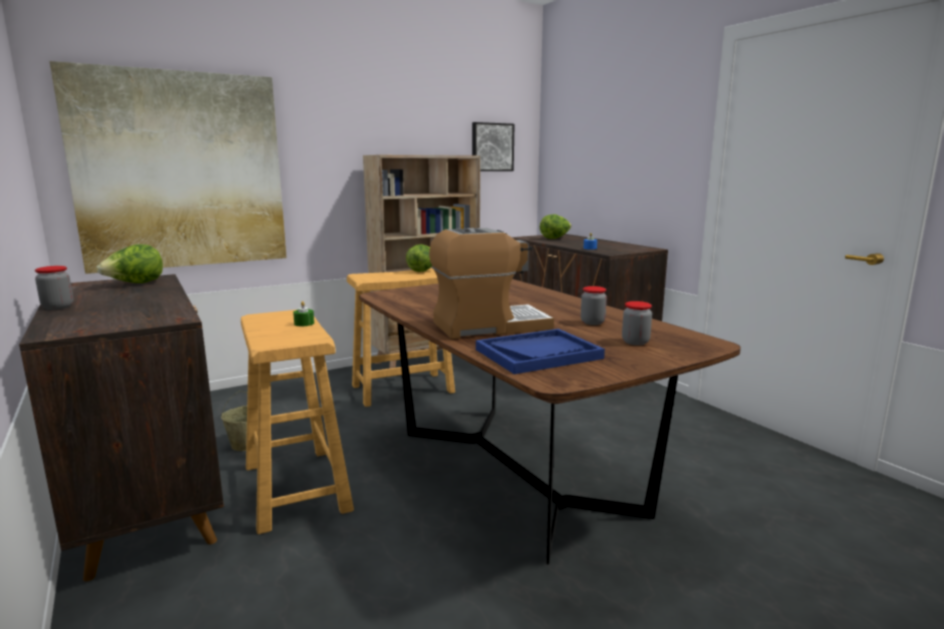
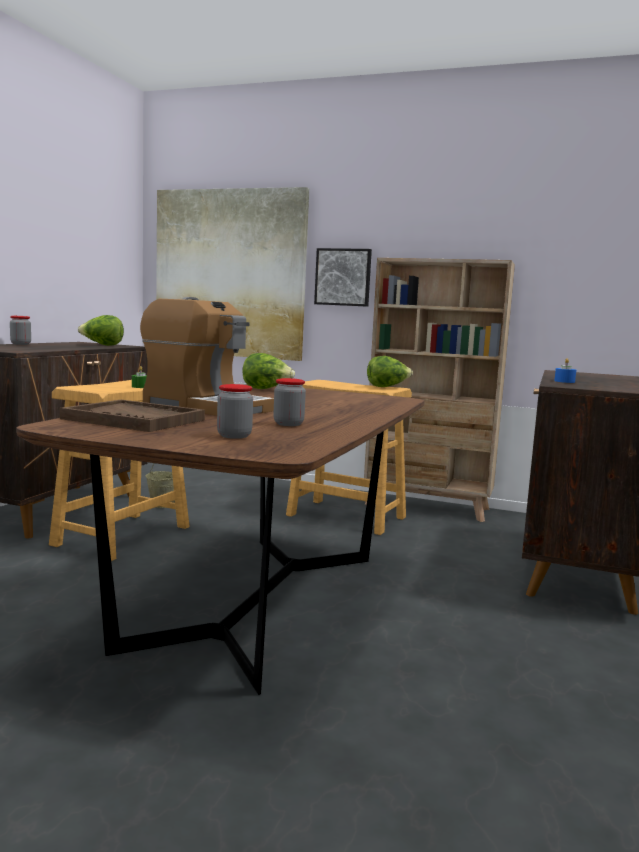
camera: 50 degrees right, 5 degrees down
(491, 147) = (570, 254): picture -> picture (343, 277)
(538, 354) = (134, 419): blue tray -> brown tray
(555, 238) = (592, 375): lettuce -> lettuce (266, 389)

